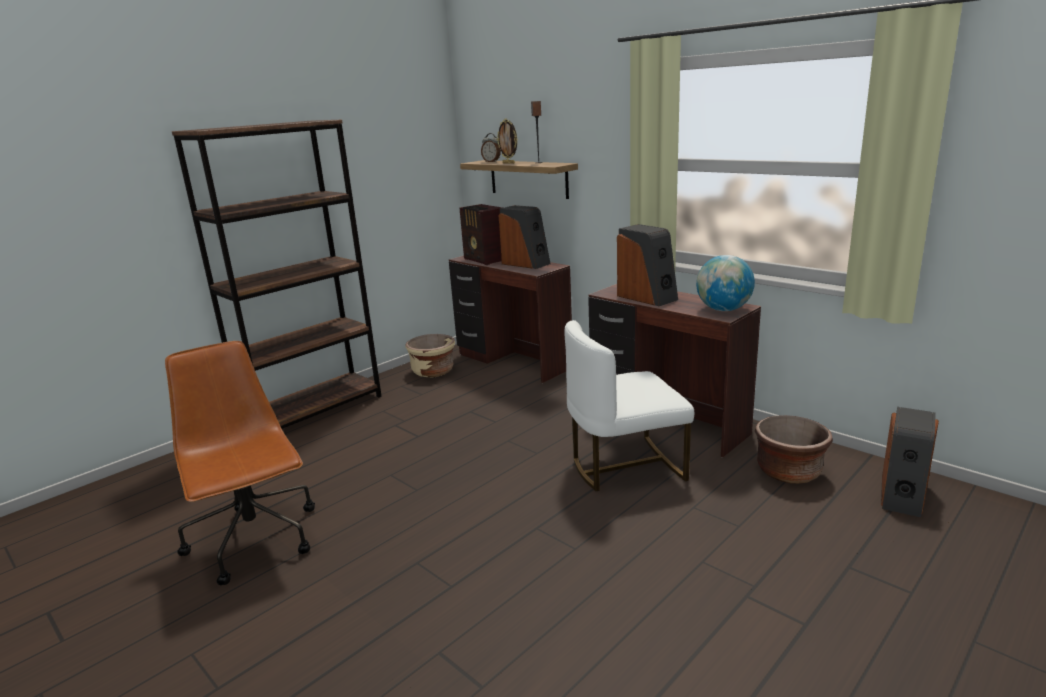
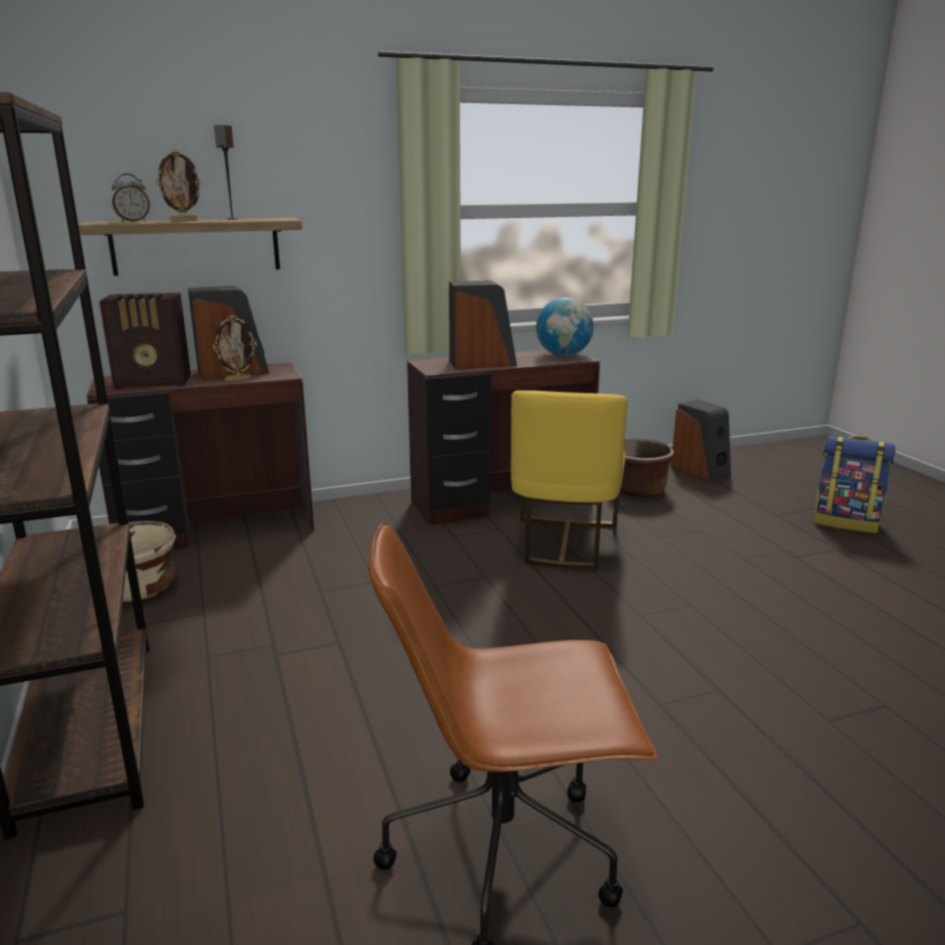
camera: 65 degrees left, 0 degrees up
(513, 268) = (238, 379): none -> picture frame
(625, 466) = (564, 543): white chair -> yellow chair
(905, 624) = (846, 522): none -> backpack

